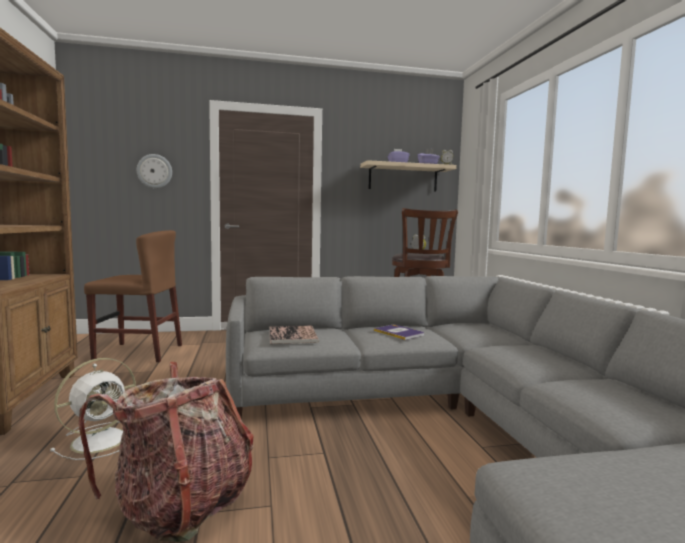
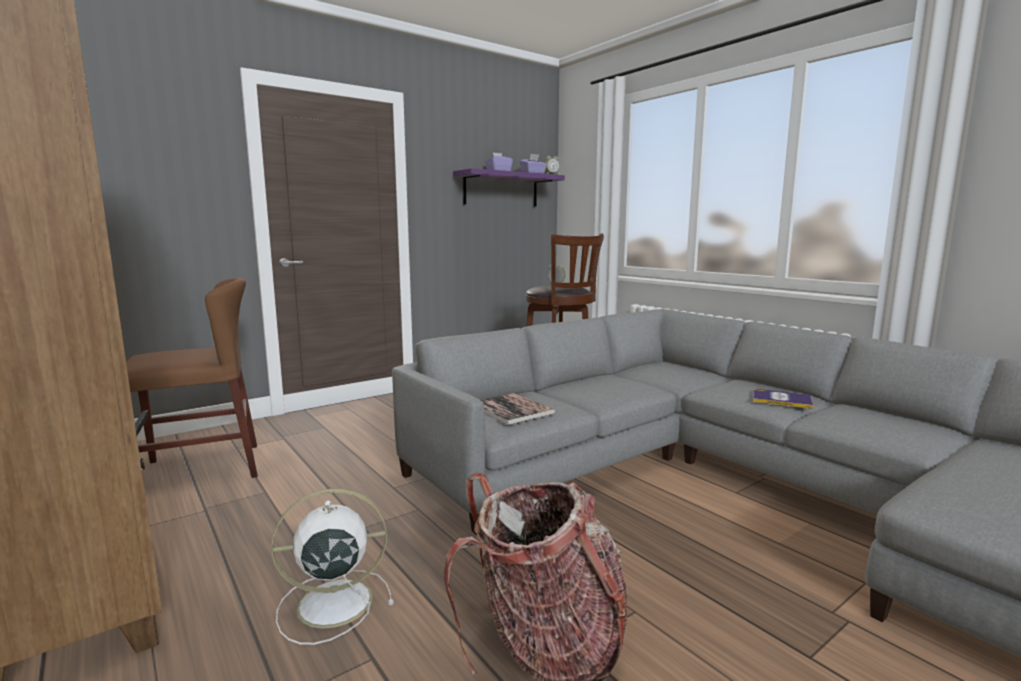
camera: 25 degrees left, 5 degrees up
(102, 440) = (331, 604): white fan -> white fan turned 120 degrees counterclockwise
(154, 171) = (157, 179): wall clock -> none
(399, 333) = (610, 386): book -> book (782, 399)
(403, 178) = (501, 190): beige shelf -> purple shelf

